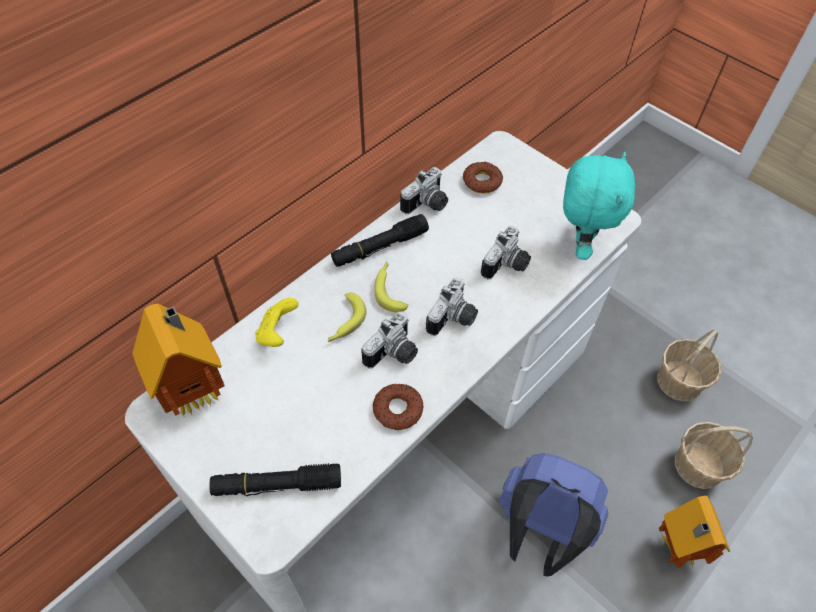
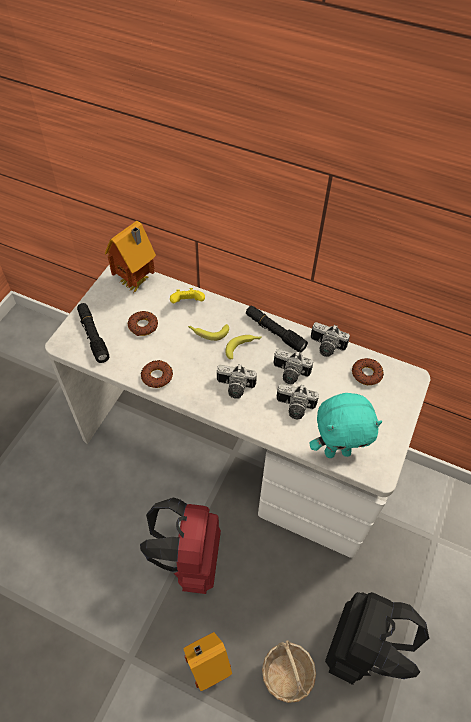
camera: 70 degrees right, 0 degrees up
(292, 405) = (143, 326): none -> donut
(394, 354) = (195, 363): camera -> camera (289, 374)
(540, 531) = (189, 558): blue backpack -> red backpack
(680, 381) = (361, 648): basket -> black backpack

